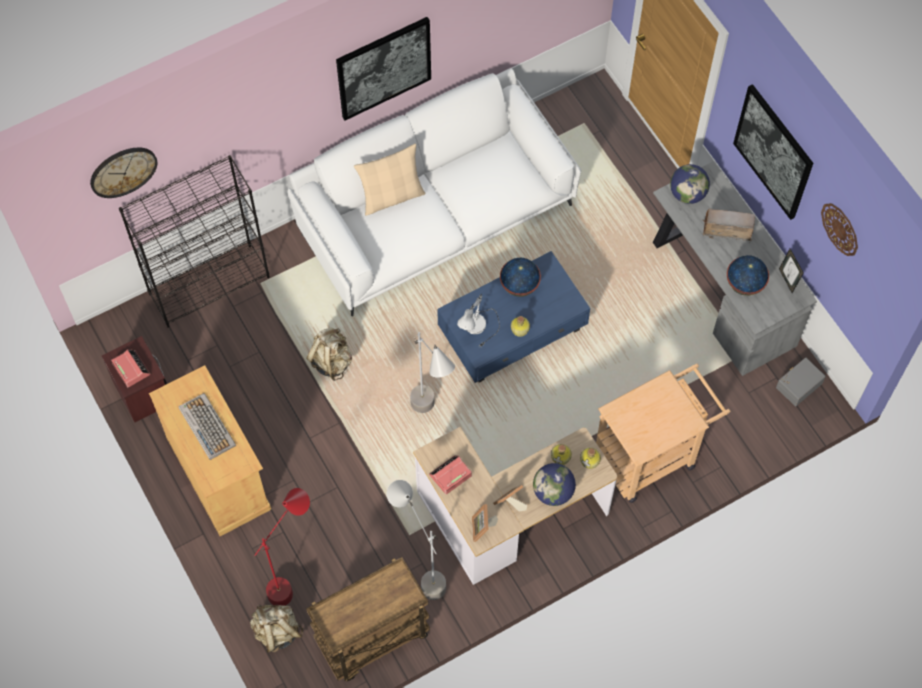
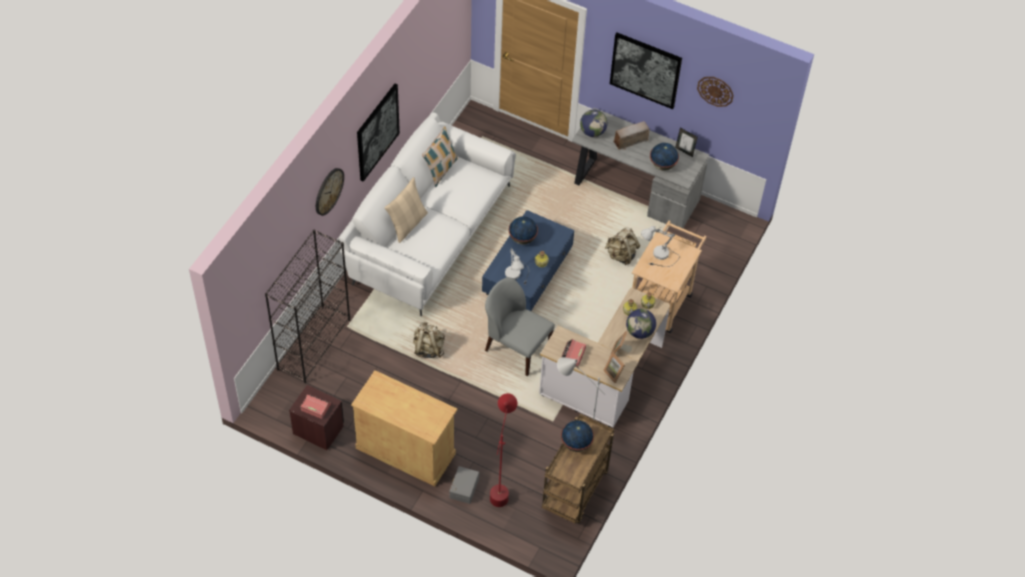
camera: 35 degrees left, 10 degrees down
(123, 171) = (265, 261): wall clock -> wall clock (328, 191)
(206, 426) = (403, 404): keyboard -> none
(277, 632) = (513, 521): beige backpack -> beige backpack (621, 255)
(372, 592) = (576, 443): none -> globe
(432, 418) = (516, 348): grey floor lamp -> grey chair
(480, 146) = (440, 170): none -> pillow
(646, 407) = (659, 257): none -> white table lamp
(798, 384) = (716, 219): grey storage box -> grey storage box (463, 488)

